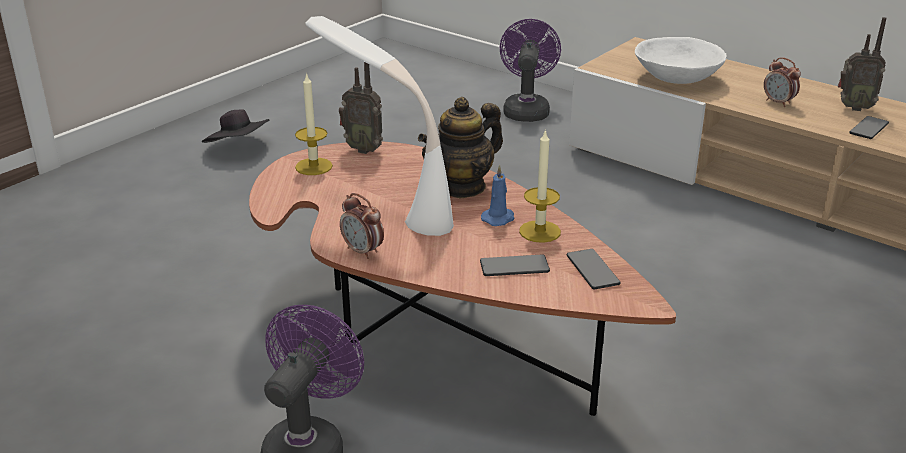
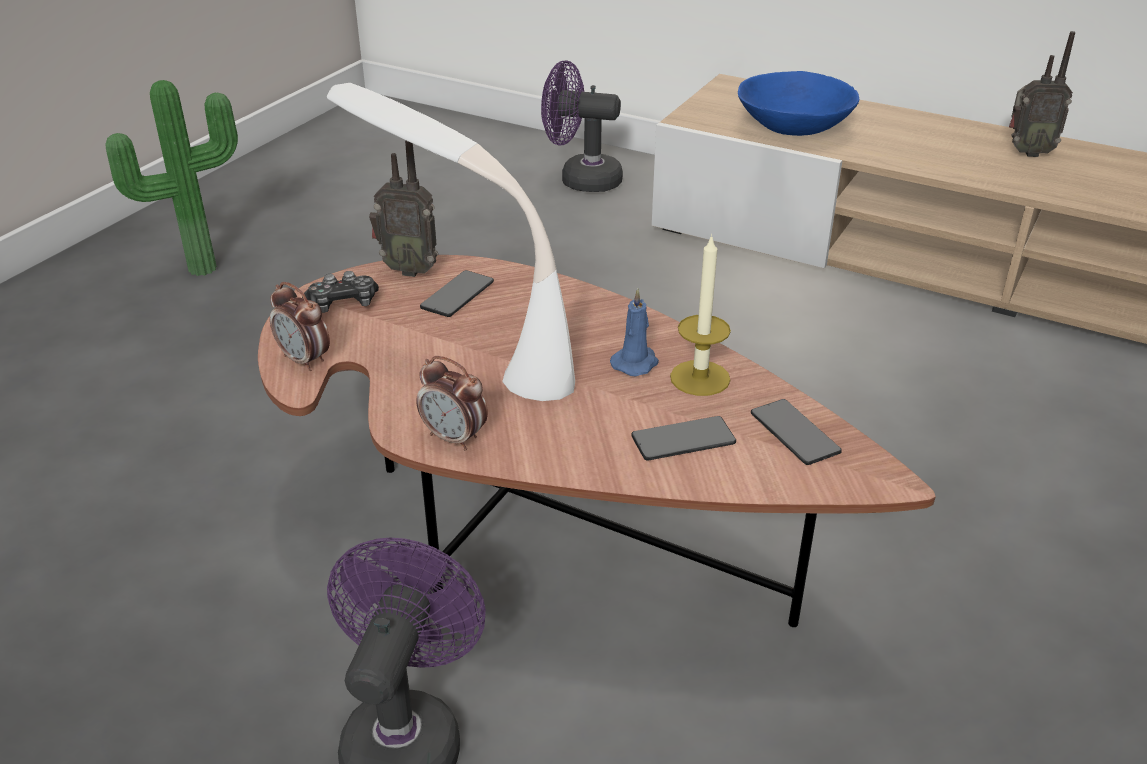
camera: 10 degrees left, 5 degrees up
(239, 148) = (200, 267): black hat -> potted plant
(314, 166) = (343, 304): candle -> game controller
(462, 186) = (567, 316): teapot -> none
(526, 110) = (581, 179): purple fan -> purple fan turned 75 degrees counterclockwise
(676, 78) = (792, 128): white bowl -> blue bowl
(778, 102) = (933, 153): alarm clock -> alarm clock (305, 360)
(868, 128) = (1058, 180): phone -> phone (457, 295)

